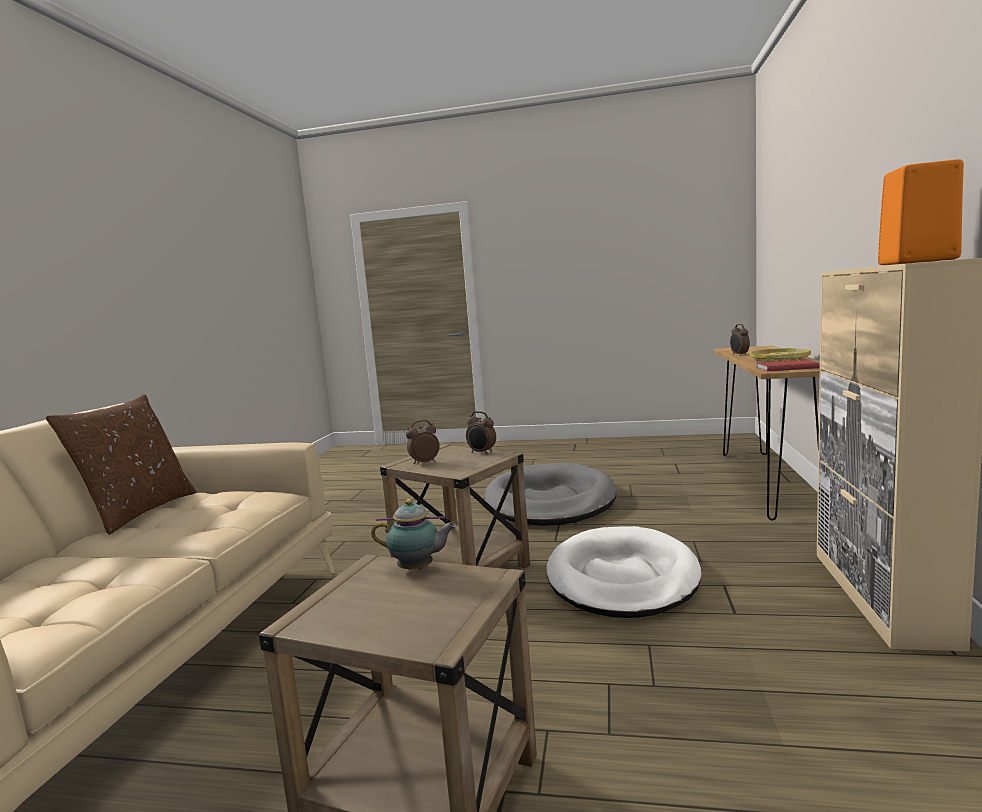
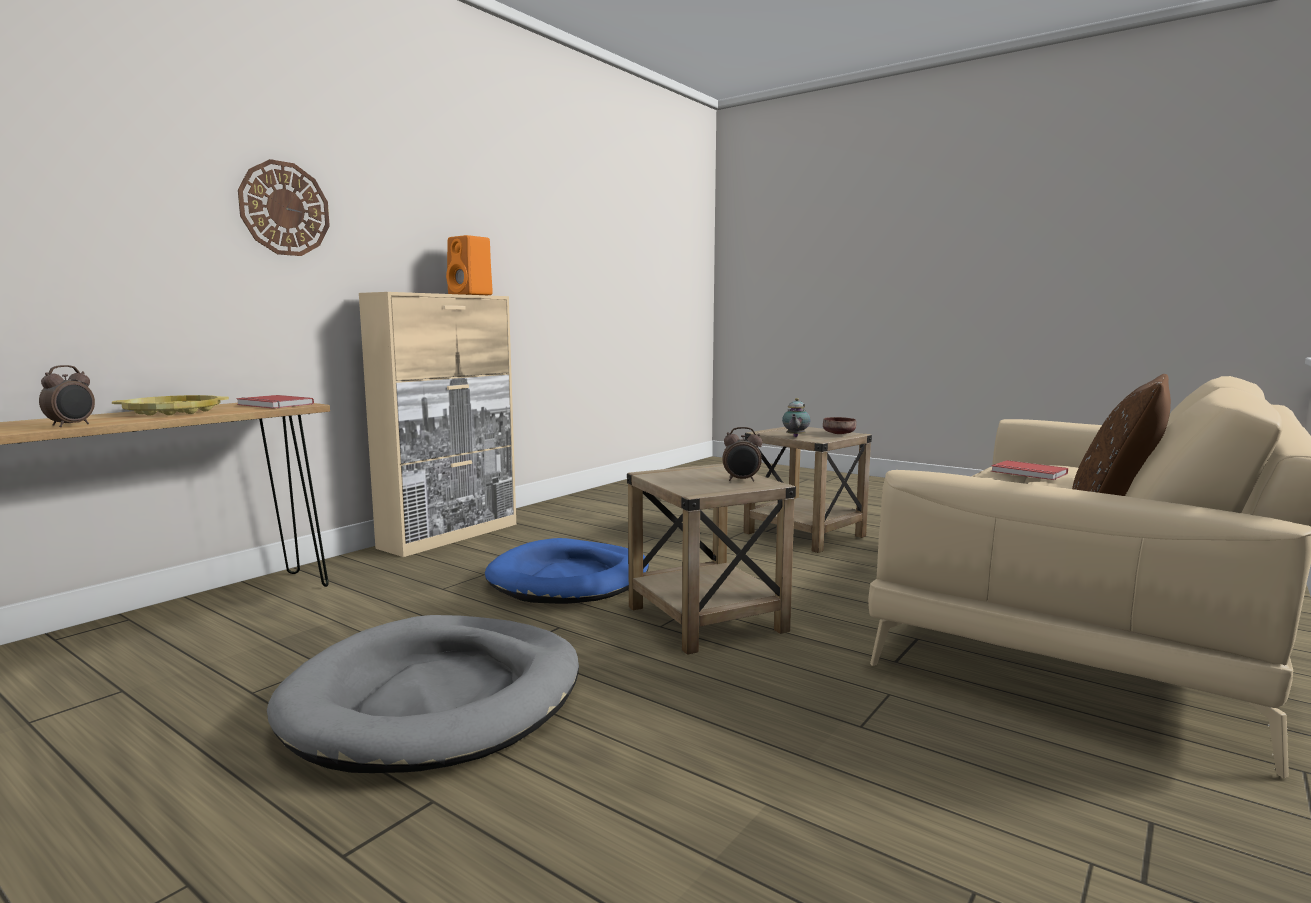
camera: 155 degrees left, 0 degrees up
(73, 592) = (1028, 473): none -> red book
(332, 609) = (839, 434): none -> brown bowl
(418, 569) = (795, 437): teapot -> teapot turned 105 degrees counterclockwise
(482, 452) = (665, 479): alarm clock -> none
(622, 578) = (569, 579): white dog bed -> blue dog bed
(866, 188) = (284, 209): none -> wall clock

